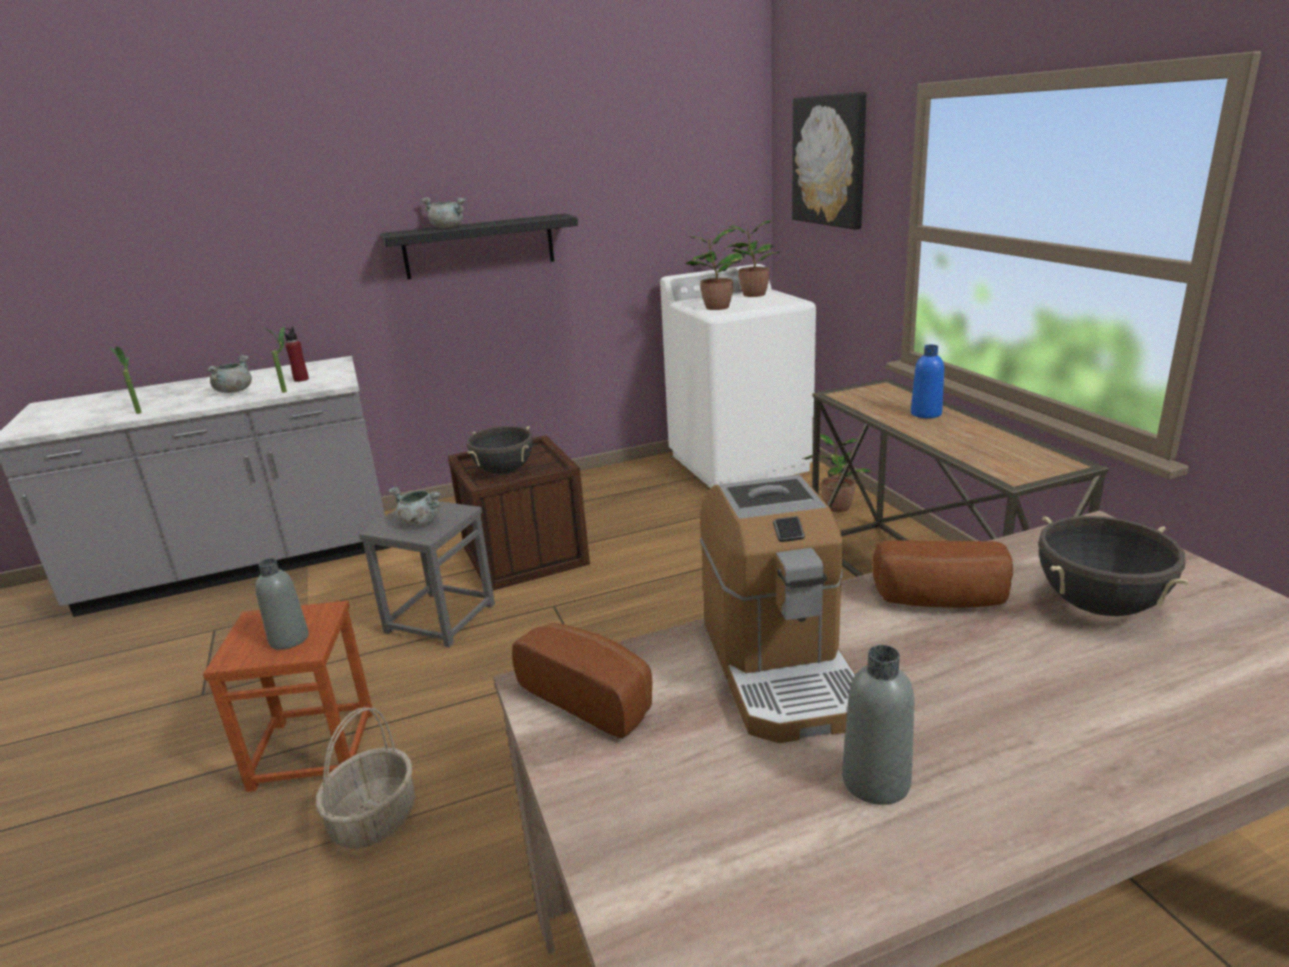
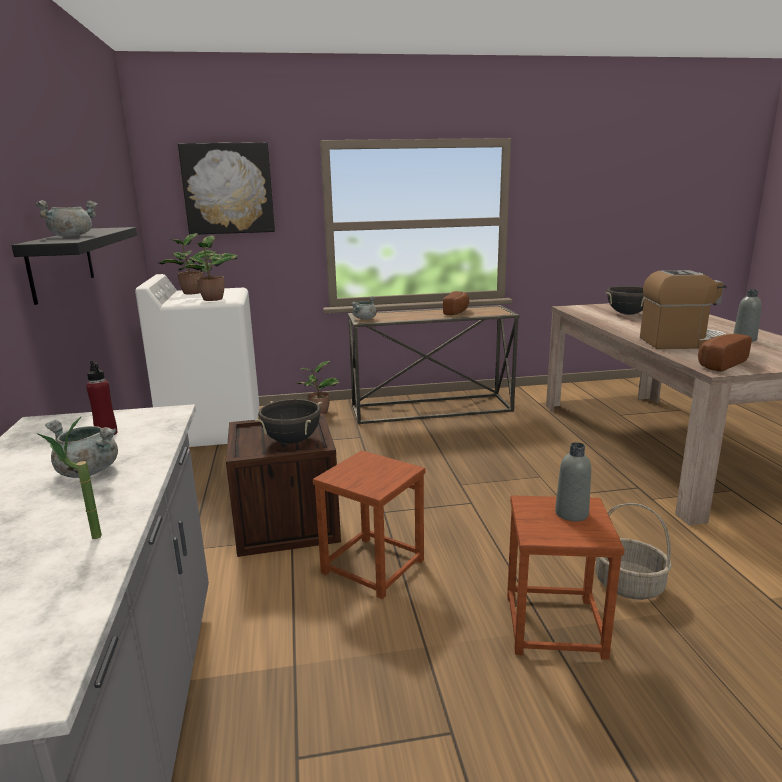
camera: 80 degrees left, 5 degrees down
(289, 390) = (156, 435): potted plant -> none
(419, 522) = (376, 473): grey cooking pot -> grey cooking pot (364, 319)
(440, 618) = (372, 566): grey stool -> brown stool
(926, 414) = (413, 314): blue bottle -> none
(941, 601) = (627, 325): bread -> bread (457, 312)

